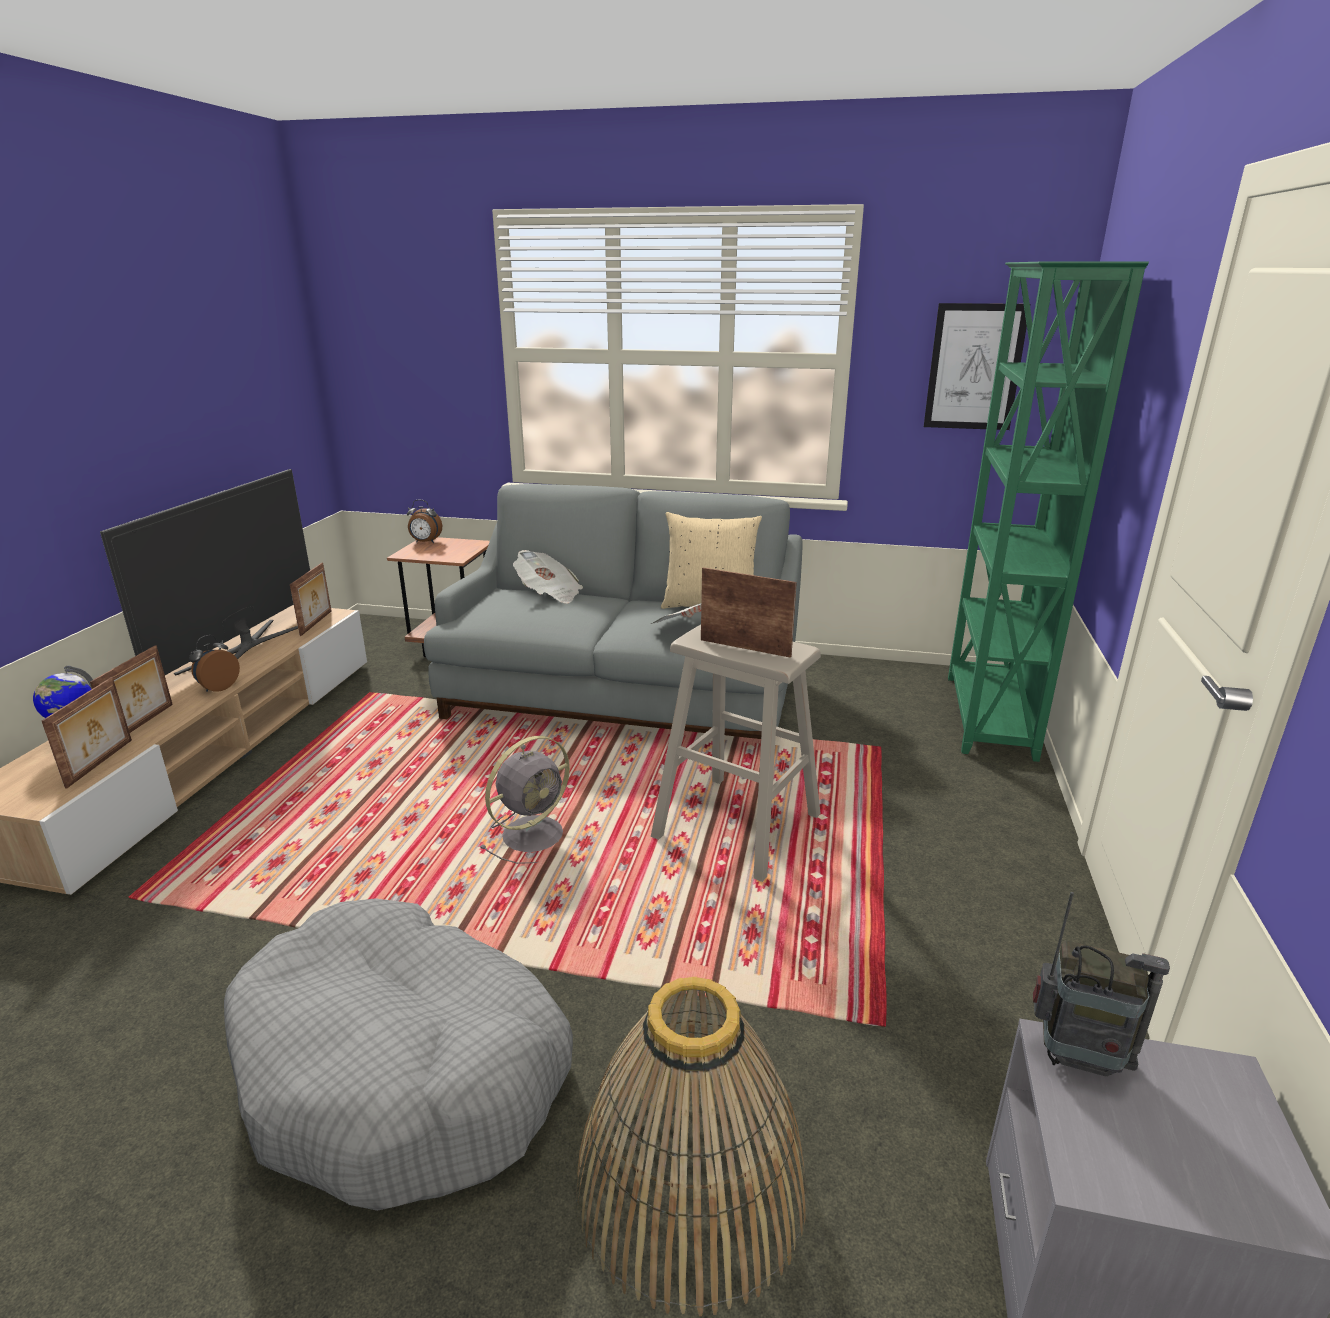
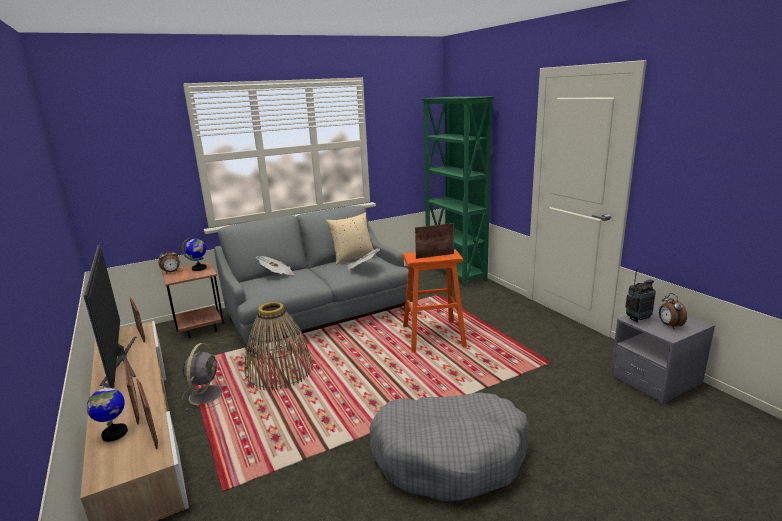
camera: 40 degrees left, 5 degrees down
(218, 687) = (146, 378): alarm clock -> alarm clock (669, 325)
(462, 547) = (199, 268): none -> globe
(535, 833) = (368, 372): grey fan -> grey fan (207, 394)
(691, 1189) = (566, 423): basket -> basket (280, 371)
(736, 826) = (433, 336): beige stool -> orange stool
(974, 367) = (411, 139): picture -> none

